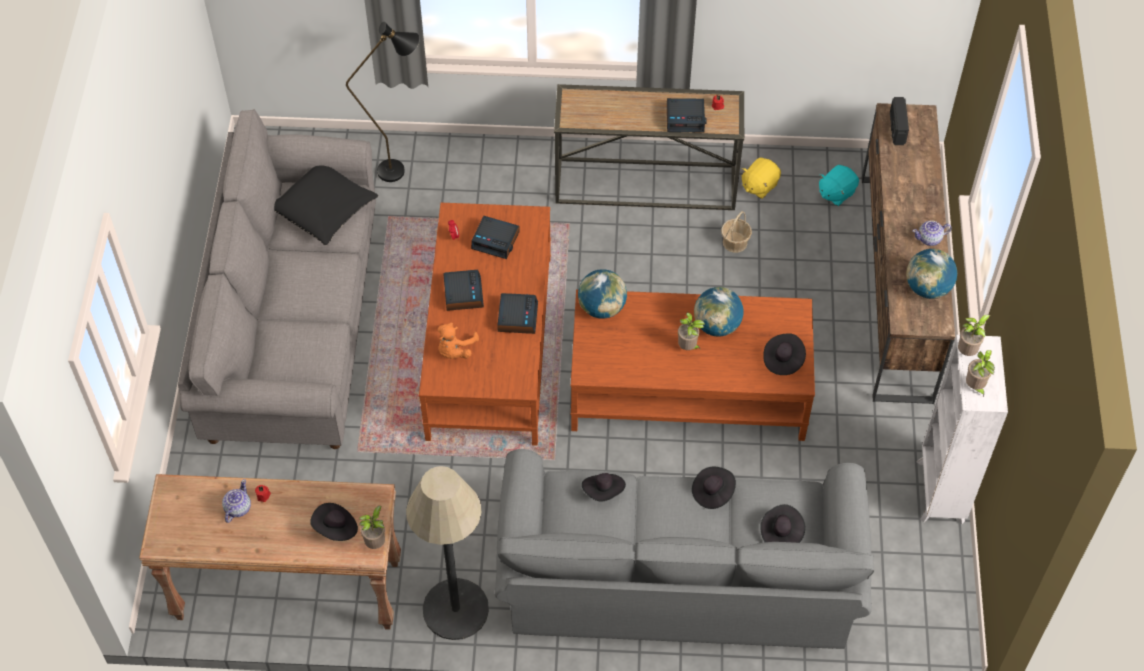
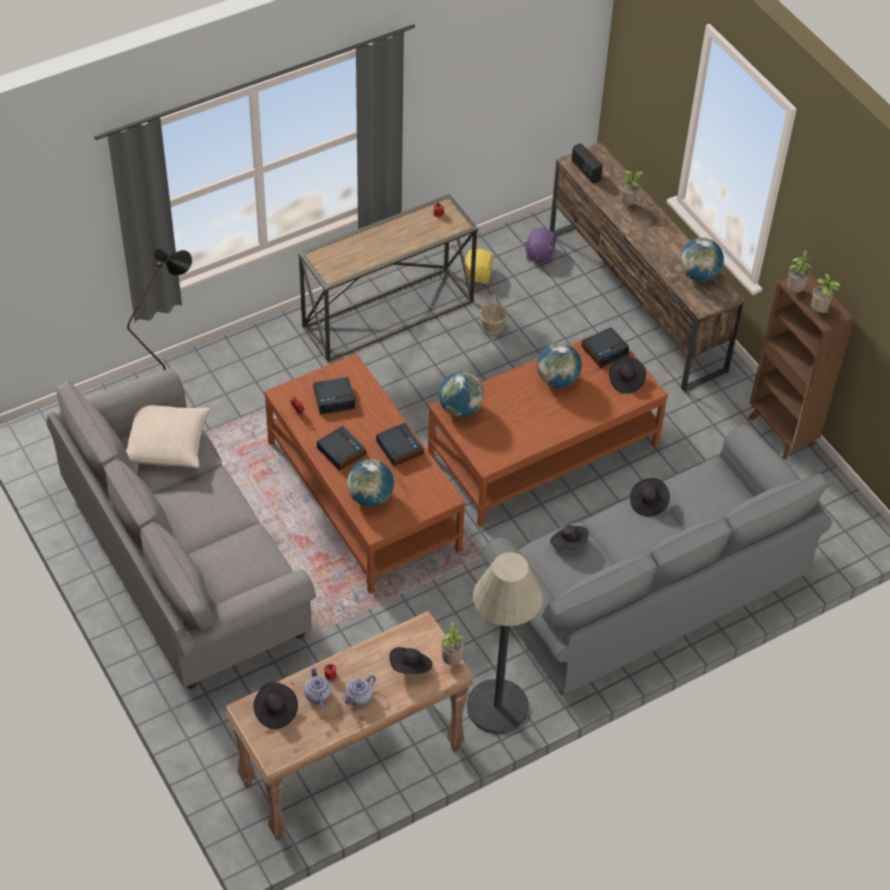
camera: 35 degrees left, 5 degrees down
(324, 209) = (167, 443): black pillow -> beige pillow
(455, 350) = (370, 497): orange plush toy -> globe
(685, 118) = (421, 233): alarm clock -> alarm clock (605, 350)
(688, 347) = (549, 406): potted plant -> potted plant (628, 204)
(781, 533) = (721, 505): black hat -> black hat (275, 711)
(836, 193) = (539, 254): turquoise plush toy -> purple plush toy
(929, 239) = (672, 239): teapot -> teapot (359, 697)
(940, 493) = (781, 433): white bookcase -> brown bookcase

